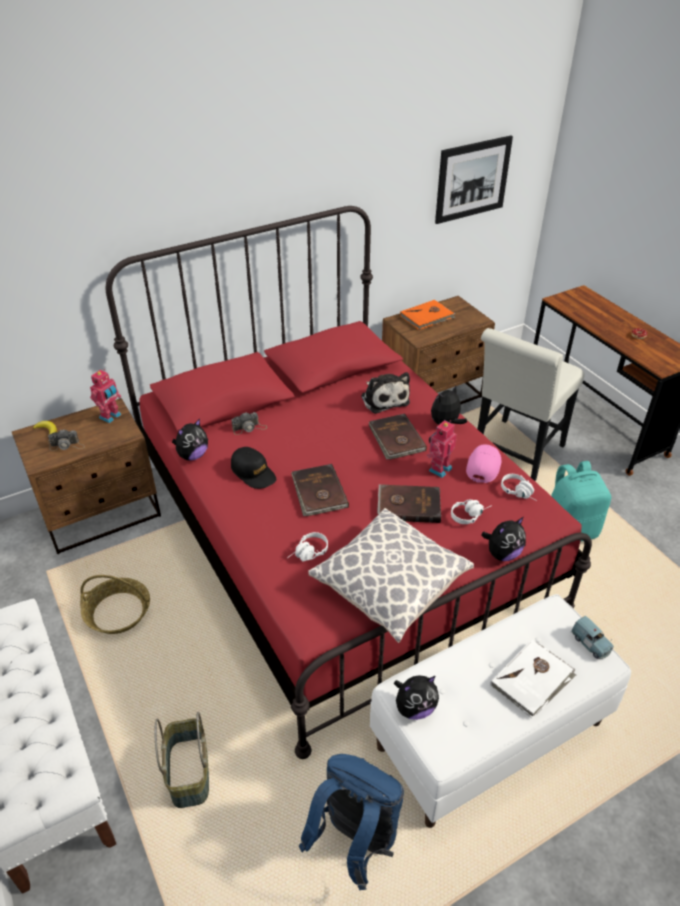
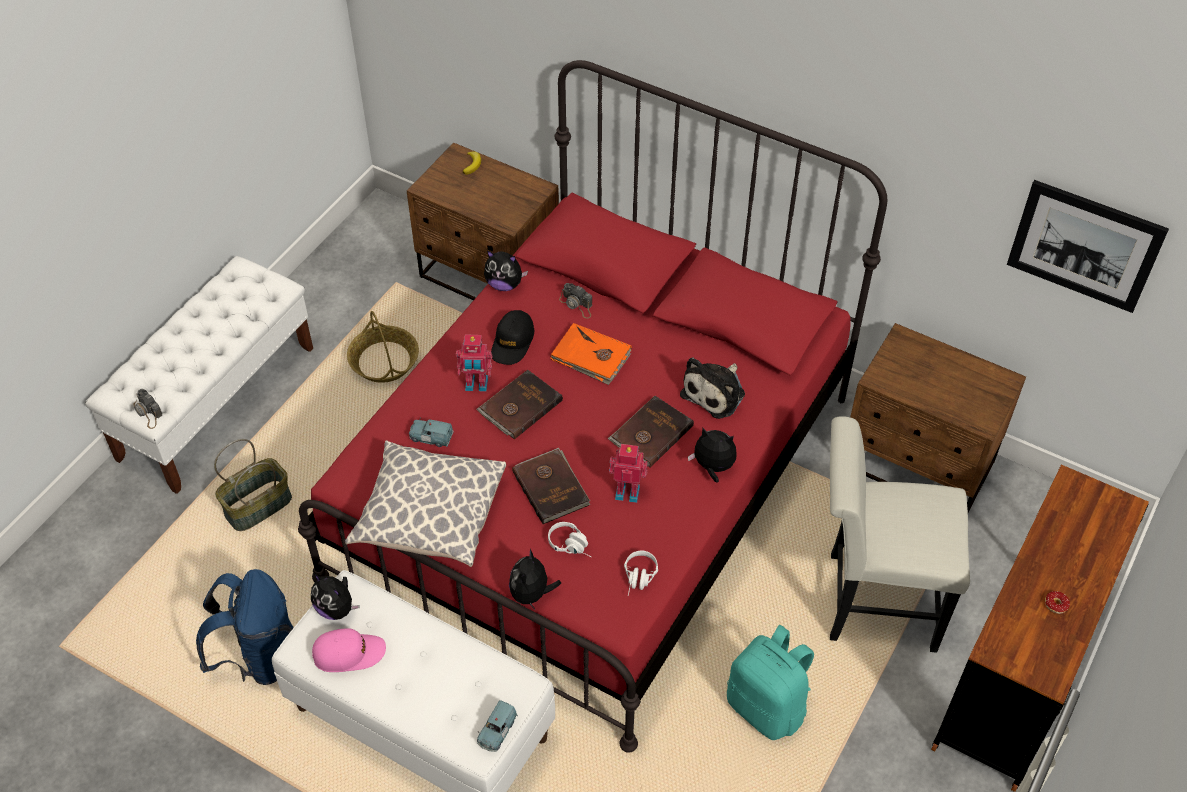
camera: 60 degrees right, 10 degrees up
(67, 445) = (462, 191): camera -> camera (148, 412)
(111, 417) = (524, 195): toy robot -> toy robot (476, 385)
(308, 554) = (431, 437): white headphones -> blue toy car
(427, 317) = (938, 365): orange book -> orange book (591, 356)
(483, 466) = (662, 530): pink cap -> pink cap (349, 653)
(502, 553) = (532, 594): plush toy -> plush toy turned 75 degrees clockwise
(532, 680) = (420, 693): white book -> none

